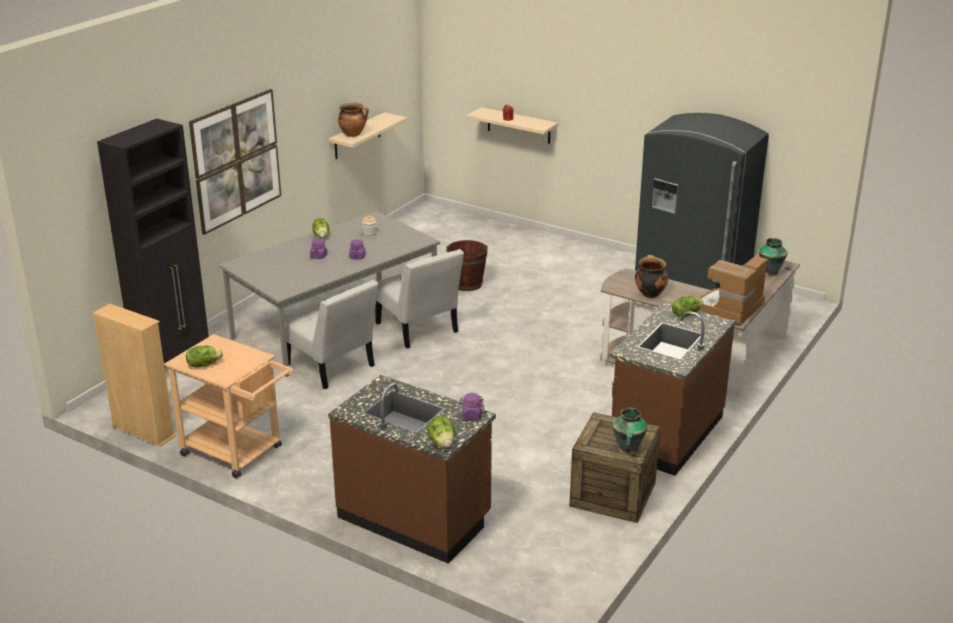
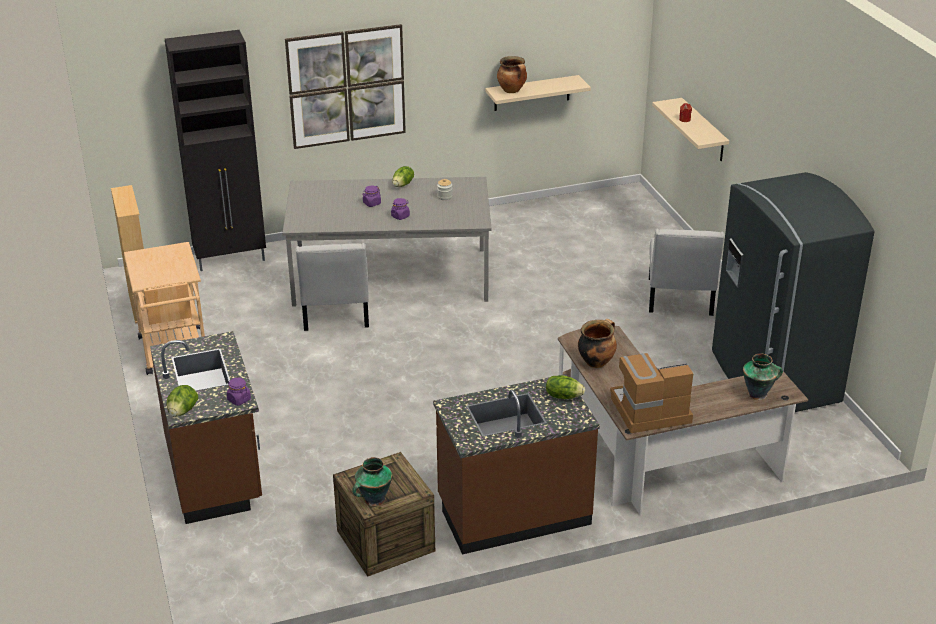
camera: 40 degrees right, 5 degrees up
(204, 365) = (144, 265): lettuce -> none
(419, 330) = (449, 310): white chair -> white chair (679, 299)
(467, 284) = (554, 283): brown bucket -> none

